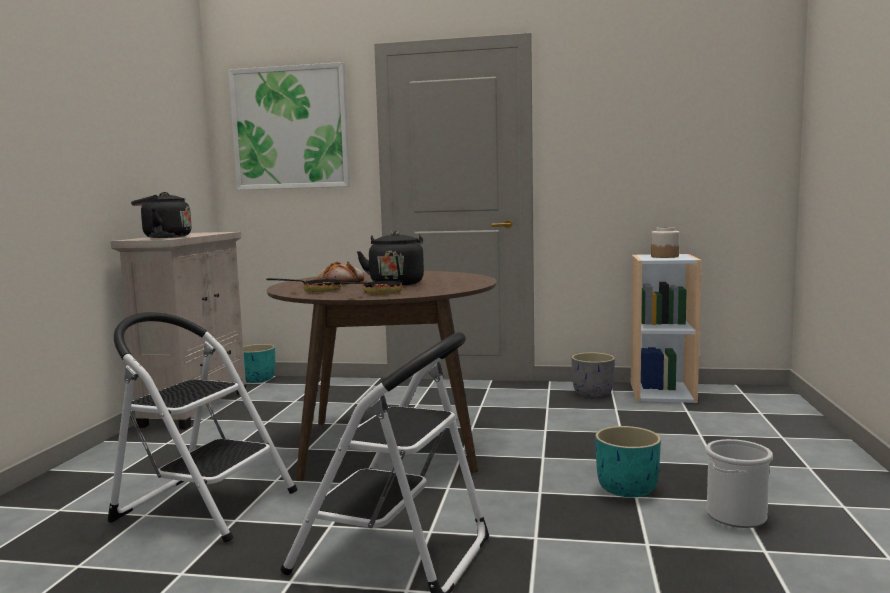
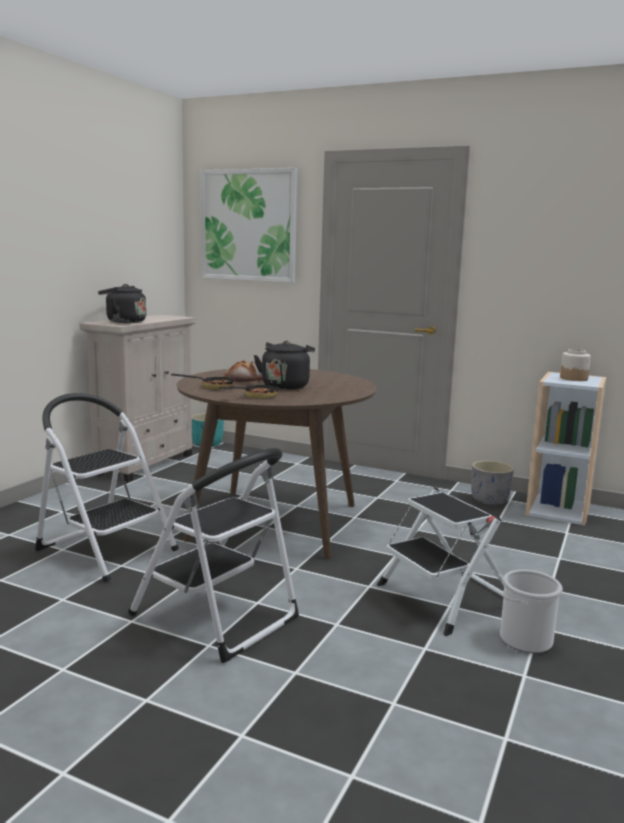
camera: 15 degrees right, 5 degrees up
(628, 489) = (448, 597): turquoise planter -> step ladder

